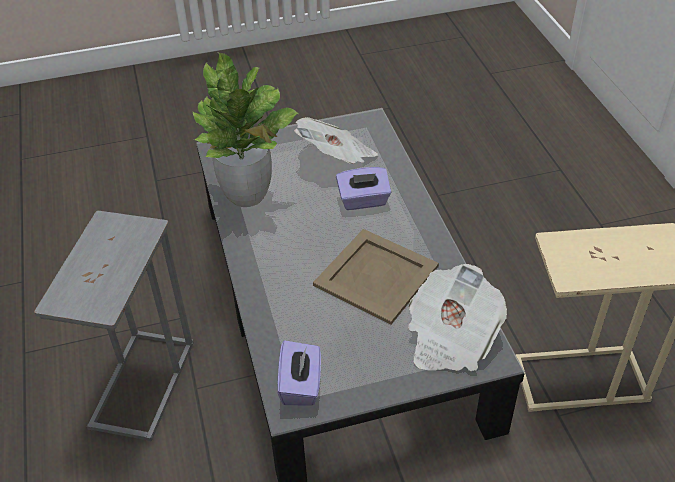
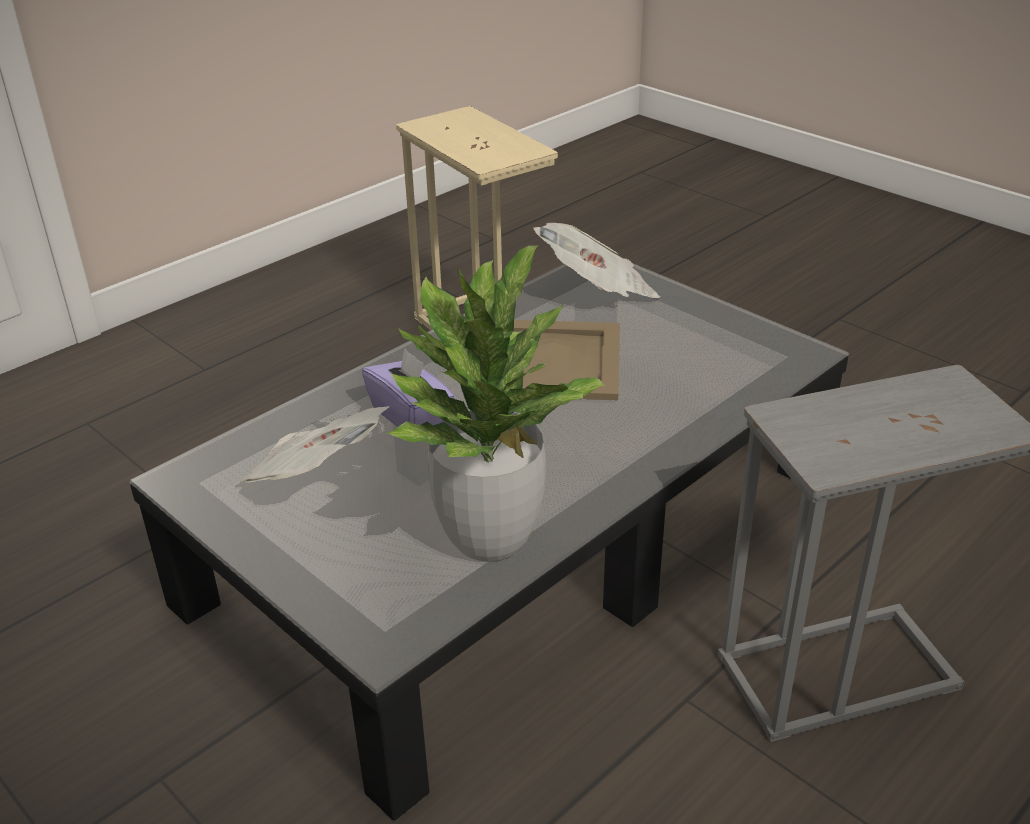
camera: 120 degrees left, 10 degrees down
(301, 385) = (770, 355): purple tissue box -> none

